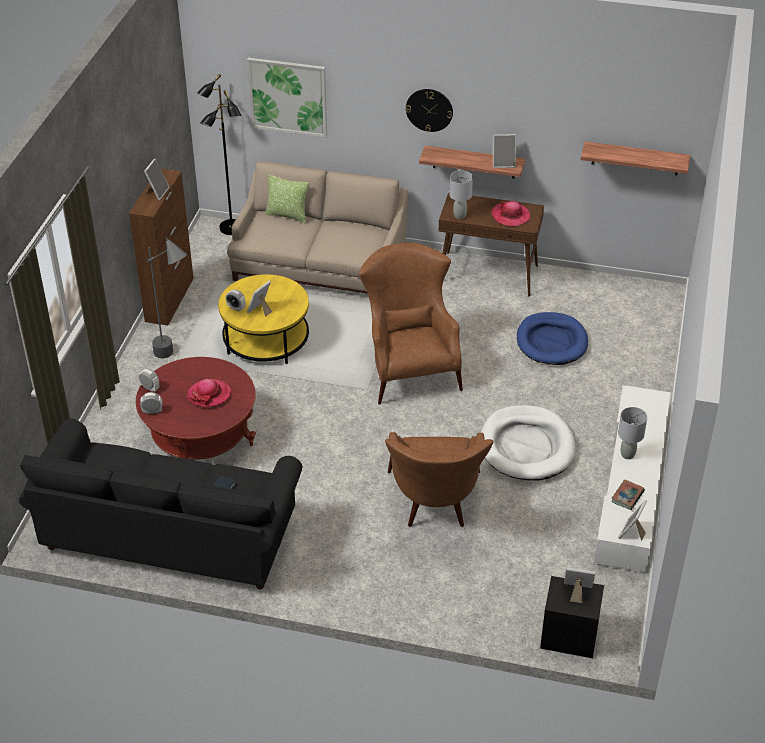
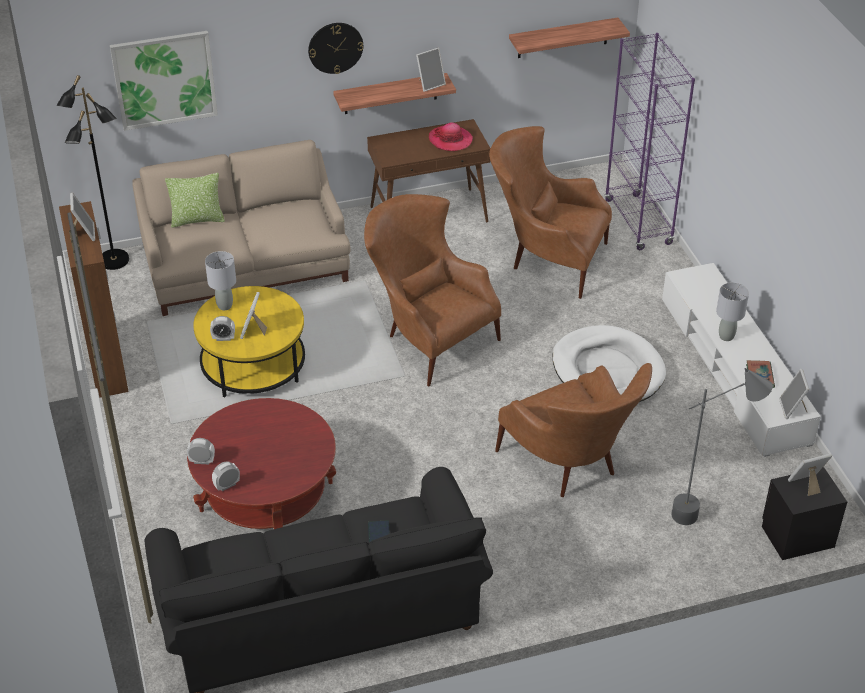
camera: 30 degrees left, 0 degrees up
(176, 358) = (167, 423): grey floor lamp -> grey floor lamp (707, 516)
(209, 395) = (276, 441): hat -> none
(459, 216) = (399, 157): grey table lamp -> grey table lamp (224, 306)
(551, 342) = (545, 259): blue dog bed -> brown armchair
(654, 340) = (638, 222): none -> purple bookcase

